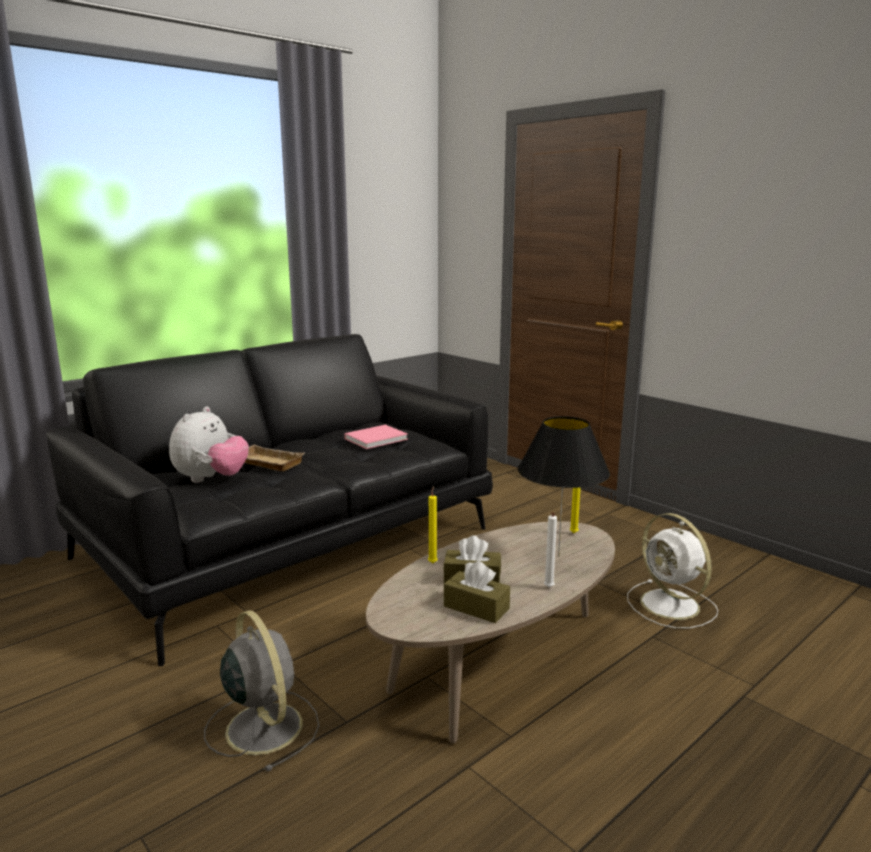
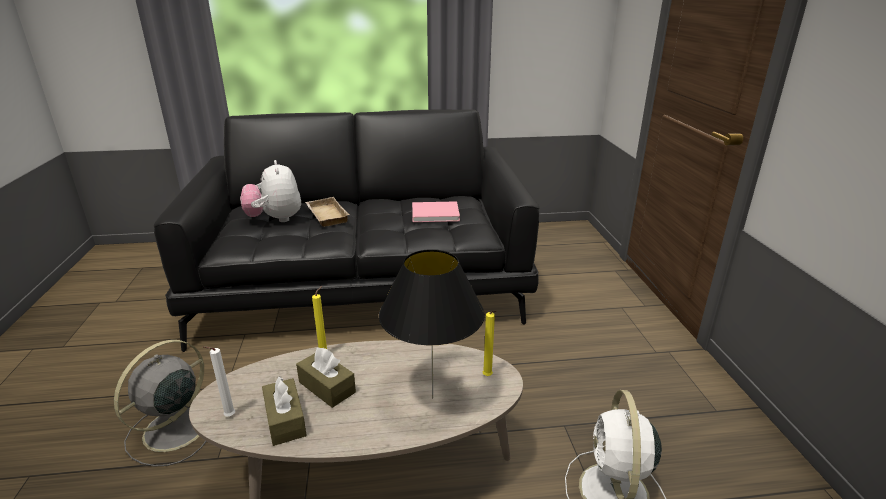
camera: 35 degrees right, 10 degrees up
(211, 479) = (275, 219): plush toy -> plush toy turned 105 degrees clockwise
(263, 726) = (173, 430): grey fan -> grey fan turned 150 degrees counterclockwise
(548, 588) = (370, 430): white candle -> white candle (228, 416)

